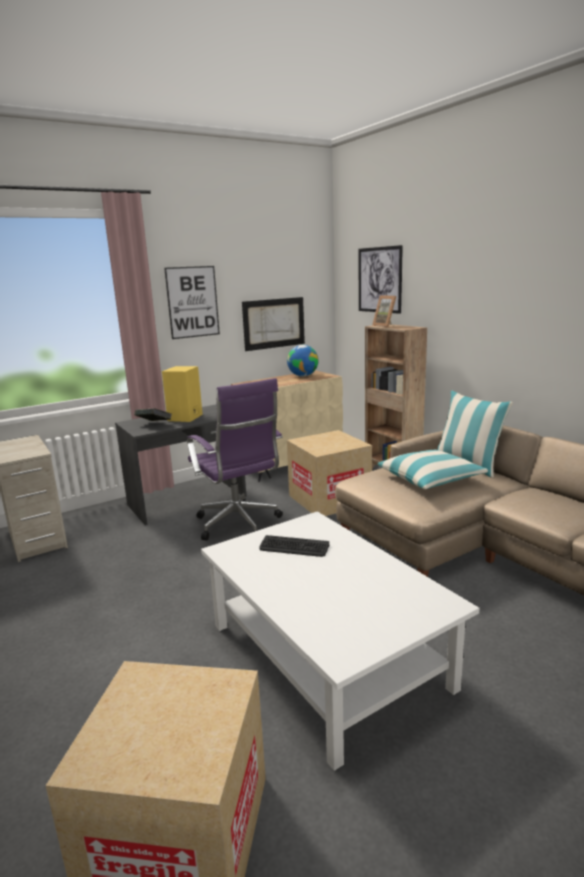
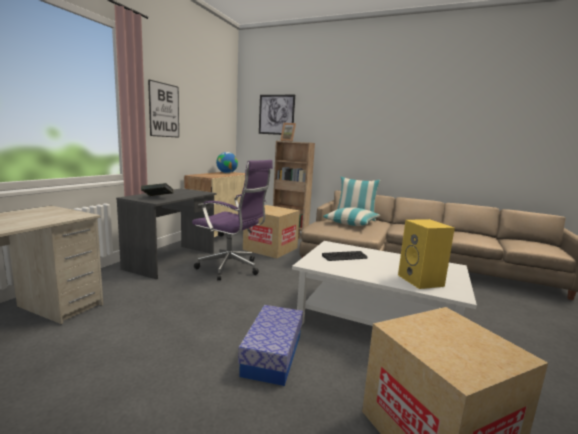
camera: 35 degrees left, 5 degrees down
(141, 658) = (272, 355): none -> storage box
(185, 418) = (175, 194): yellow speaker -> yellow speaker (421, 281)
(274, 323) = (208, 136): picture -> none

